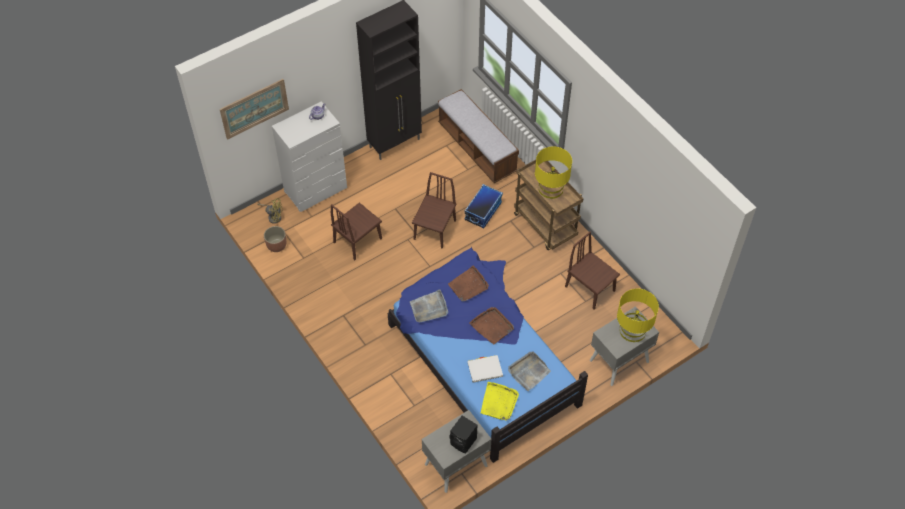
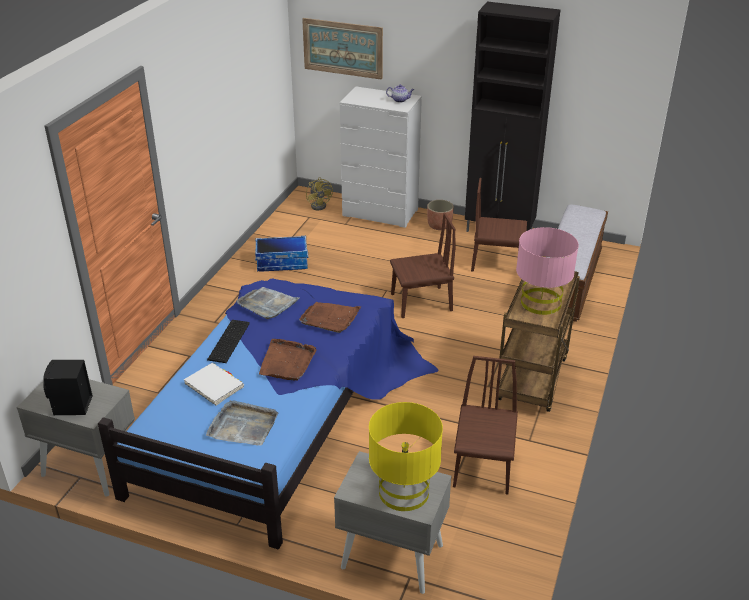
camera: 55 degrees right, 20 degrees down
(276, 245) = (287, 220): planter -> planter (439, 225)
(357, 240) = (347, 261): brown chair -> brown chair (497, 262)
(450, 345) = (227, 341): none -> keyboard
(483, 211) = (490, 324): storage box -> storage box (282, 262)
(499, 402) = (170, 420): yellow tray -> none
(551, 188) = (541, 303): yellow table lamp -> pink table lamp

